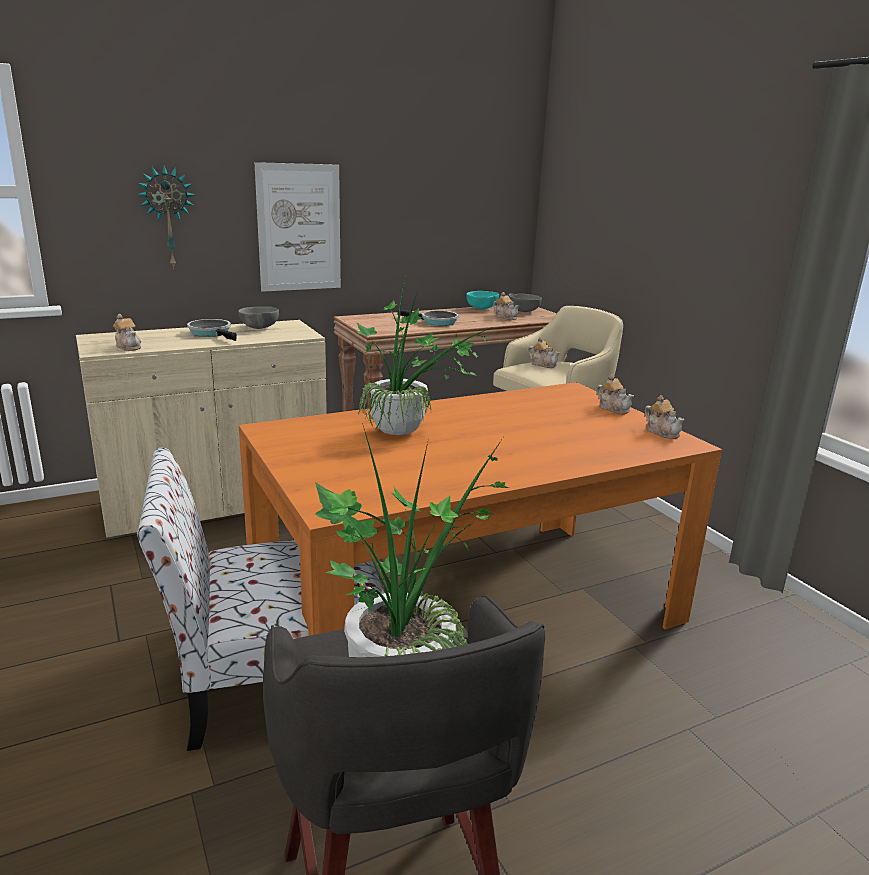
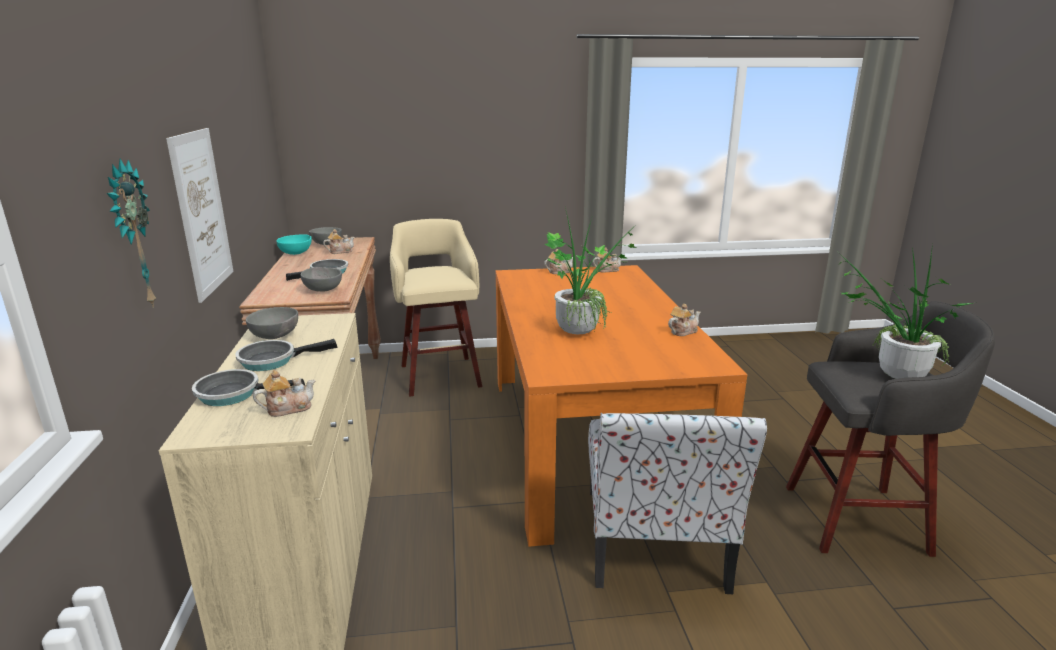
camera: 70 degrees left, 0 degrees up
(153, 334) = (234, 394): none -> frying pan
(389, 327) = (323, 290): none -> grey bowl
(543, 364) = (424, 274): teapot -> teapot (682, 331)

